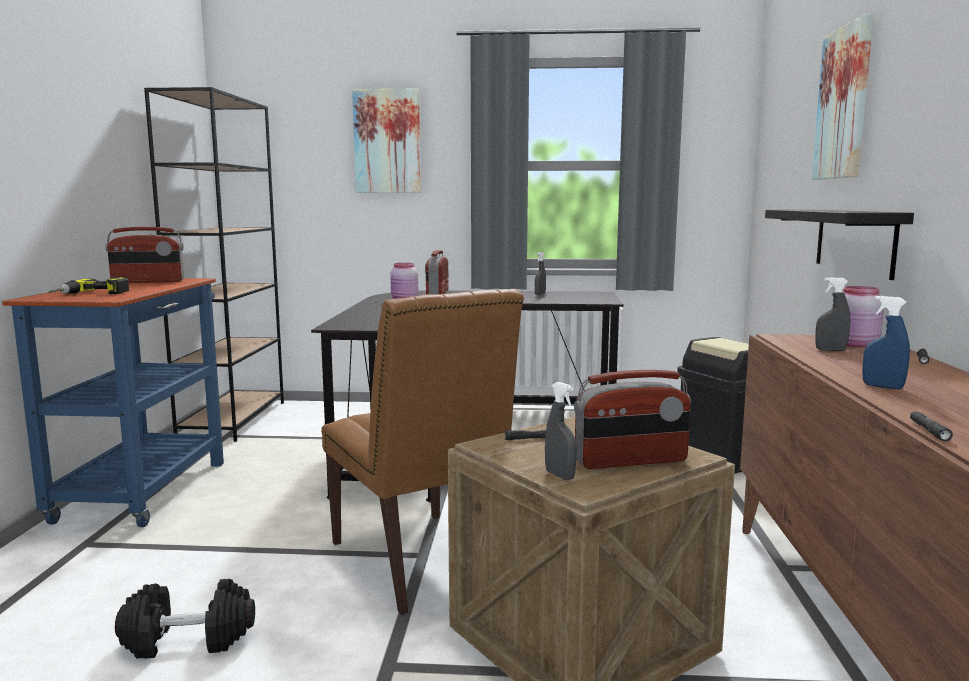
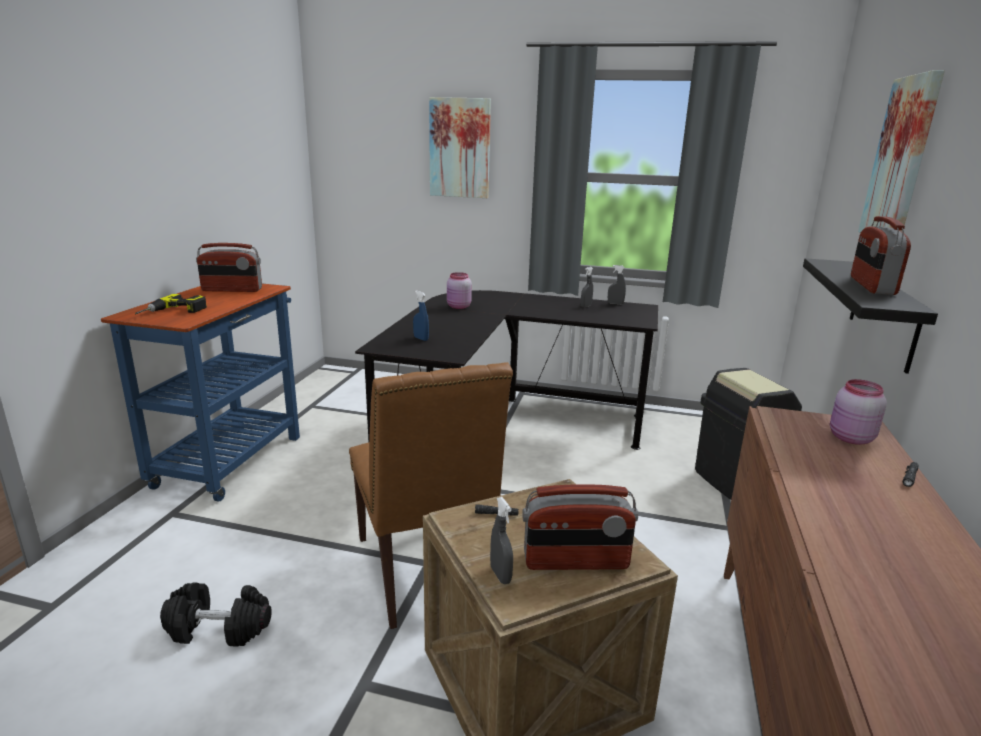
camera: 10 degrees right, 10 degrees up
(233, 420) = (321, 388): beige bookcase -> none
(437, 293) = (492, 297): radio -> radio (871, 286)
(830, 350) = (818, 447): grey spray bottle -> grey spray bottle (615, 304)
(882, 386) = (839, 528): blue spray bottle -> blue spray bottle (421, 338)
(928, 431) = (844, 627): black flashlight -> none

